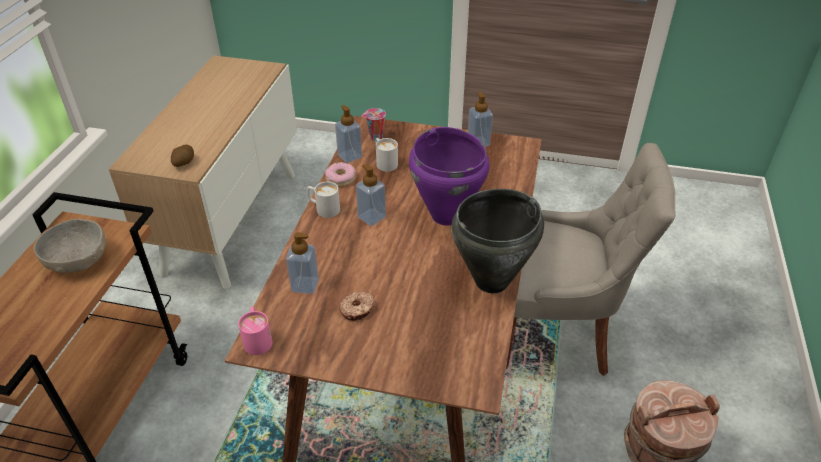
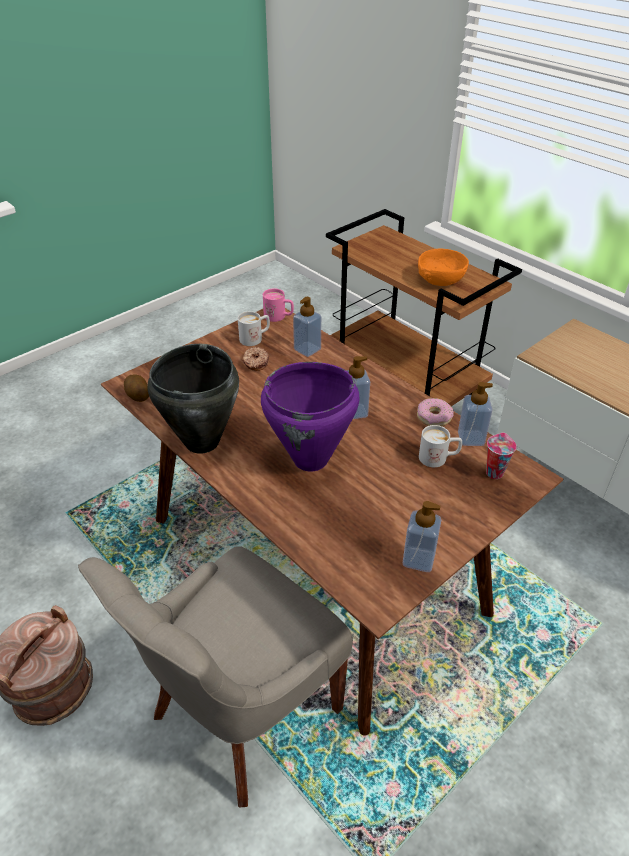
camera: 125 degrees right, 0 degrees up
(78, 261) = (440, 279): grey bowl -> orange bowl
(184, 163) = (555, 355): potato -> potato (138, 395)
(323, 208) = (394, 390): white mug -> white mug (255, 338)

